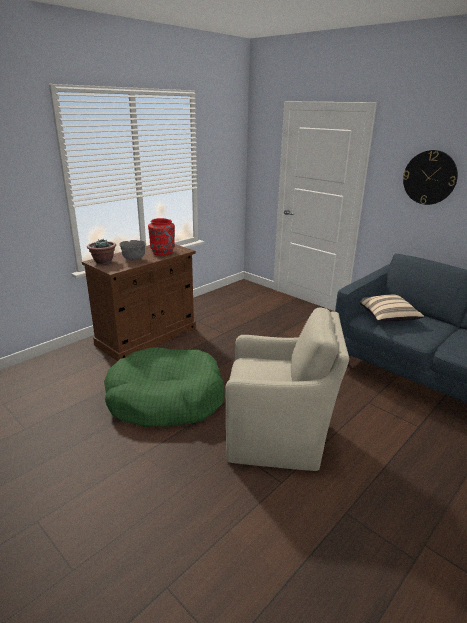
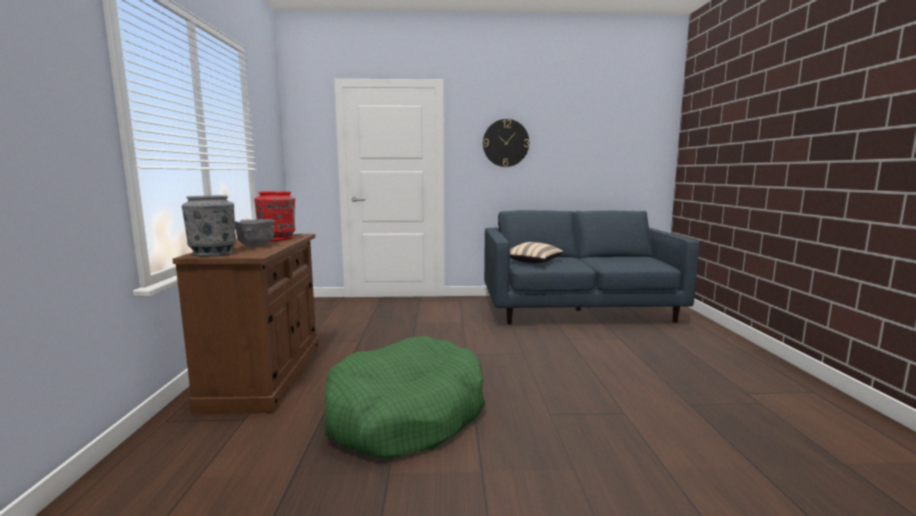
camera: 45 degrees left, 15 degrees down
(103, 261) = (213, 253): potted plant -> grey vase
(278, 437) = (561, 388): beige armchair -> none

